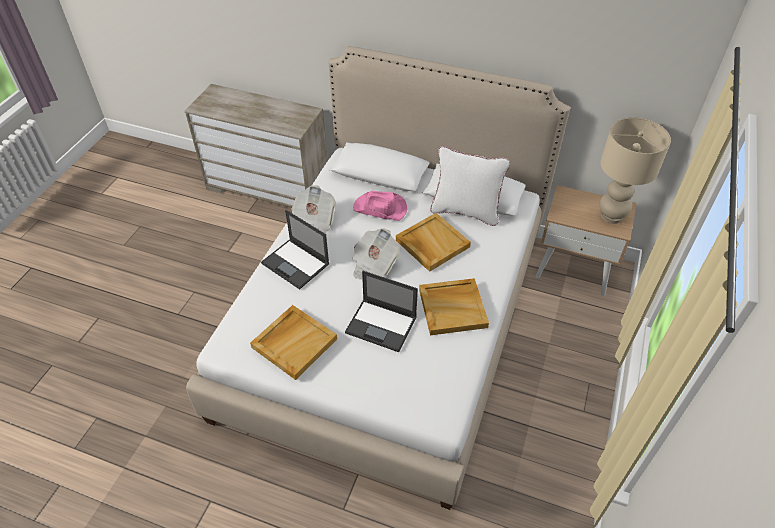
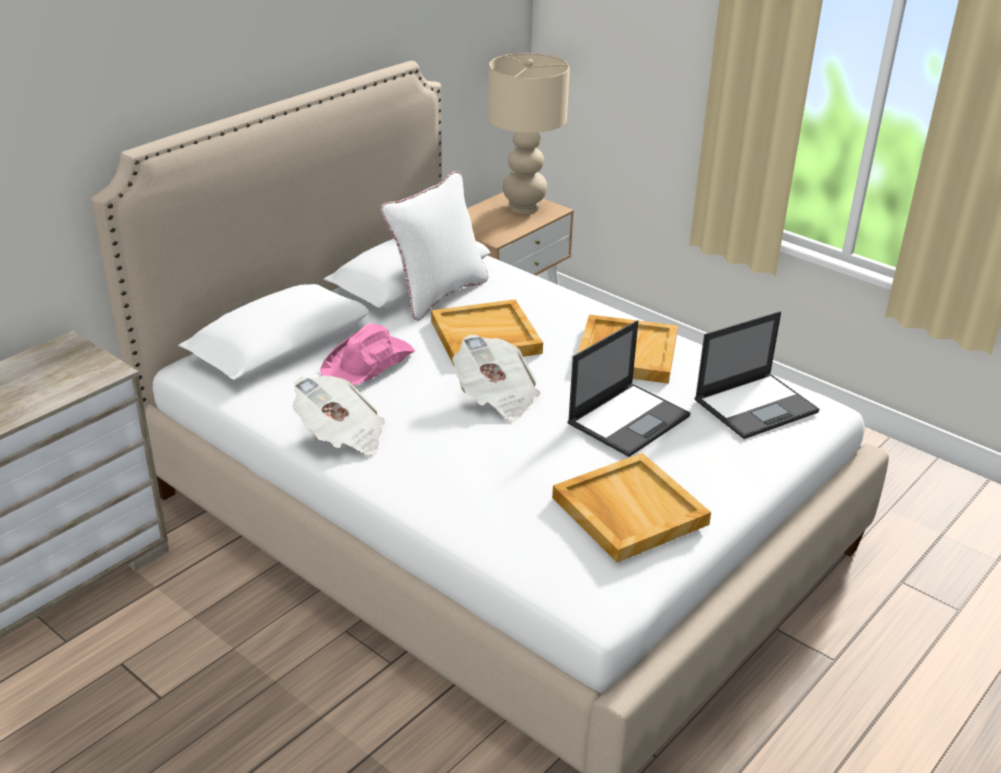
camera: 70 degrees left, 15 degrees down
(296, 264) = (440, 475): laptop -> laptop (756, 405)

